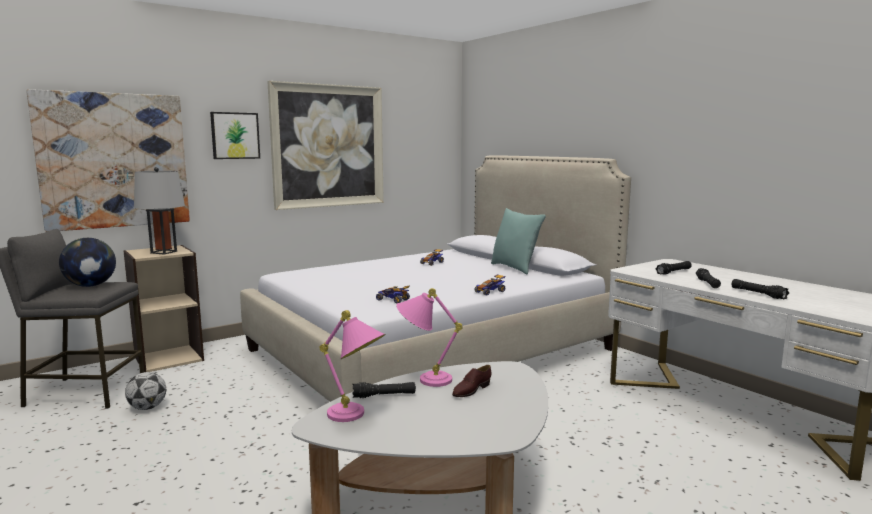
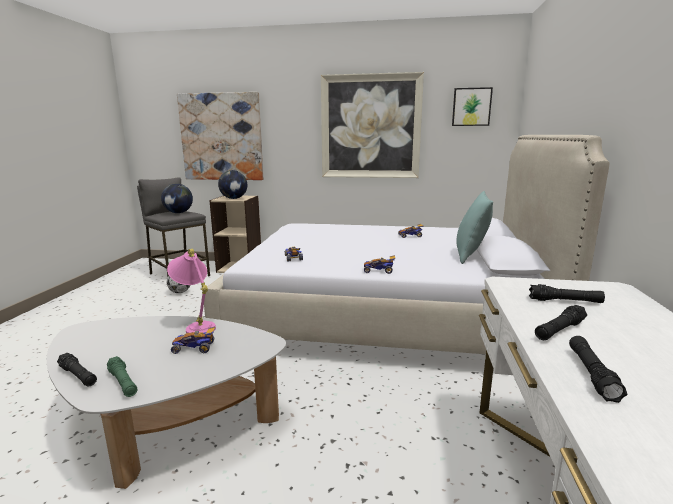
camera: 45 degrees right, 5 degrees up
(164, 252) = (234, 198): grey table lamp -> globe
(235, 135) = (296, 119): picture -> picture (471, 107)
(356, 417) = (104, 333): pink table lamp -> none
(384, 395) = (151, 326): black flashlight -> black flashlight (78, 376)
(471, 390) = (195, 348): brown shoe -> toy car
(490, 427) = (123, 382): none -> green flashlight

